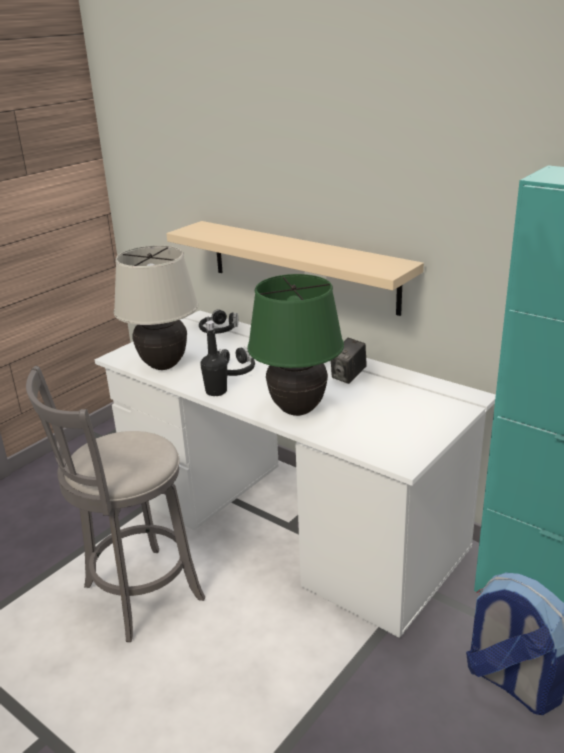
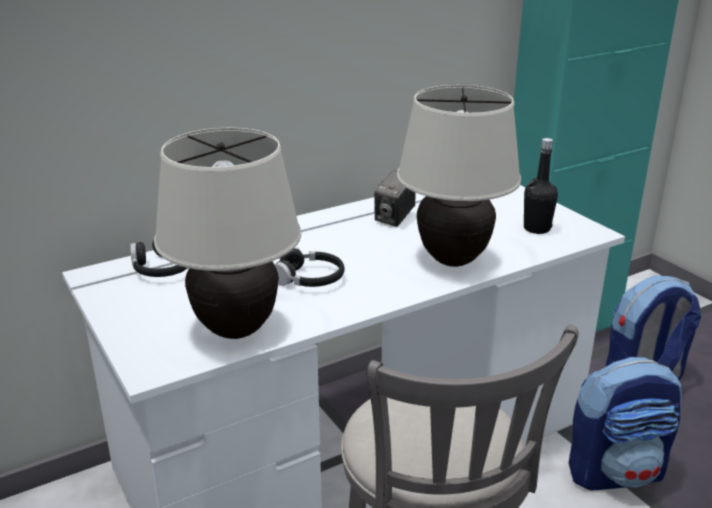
camera: 70 degrees left, 0 degrees up
(216, 391) = (362, 301): black bottle -> black bottle (536, 228)
(298, 410) = (453, 260): green table lamp -> beige table lamp
(301, 266) = (250, 121): beige shelf -> none
(347, 674) = (616, 472): none -> backpack
(348, 376) = (394, 218): camera -> camera turned 60 degrees clockwise

